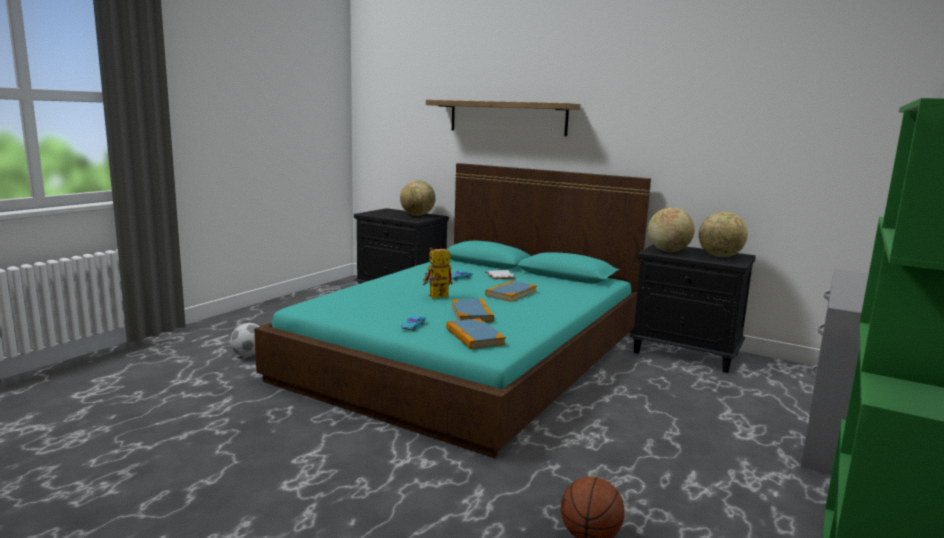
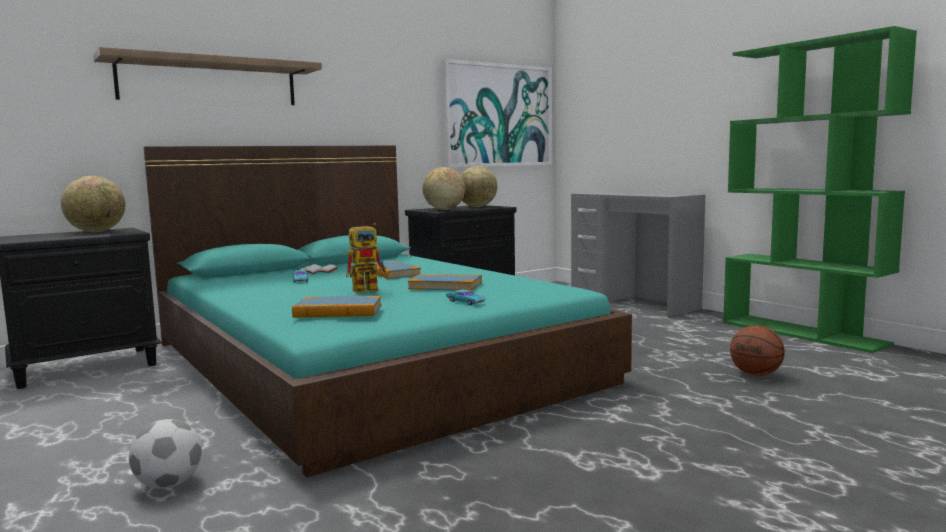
camera: 65 degrees left, 5 degrees down
(435, 297) = (370, 289): toy robot -> toy robot turned 120 degrees counterclockwise
(474, 337) = (523, 289): book -> book (338, 311)
(811, 153) = (498, 115): none -> picture

